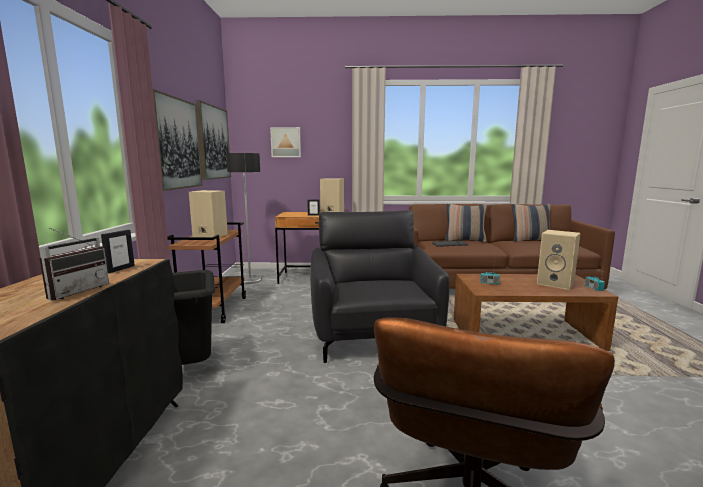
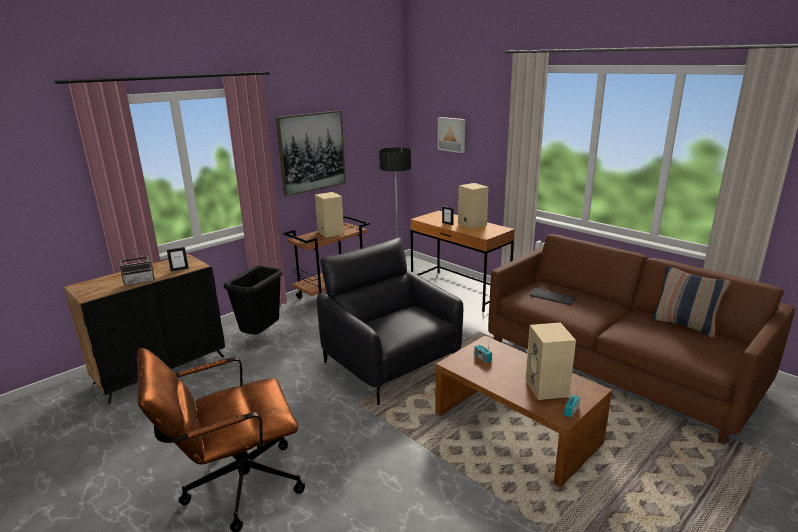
camera: 45 degrees right, 10 degrees up
(213, 143) = (375, 137): picture -> none
(373, 334) = (391, 364): black armchair -> black armchair turned 75 degrees counterclockwise
(465, 240) = (592, 296): pillow -> none

